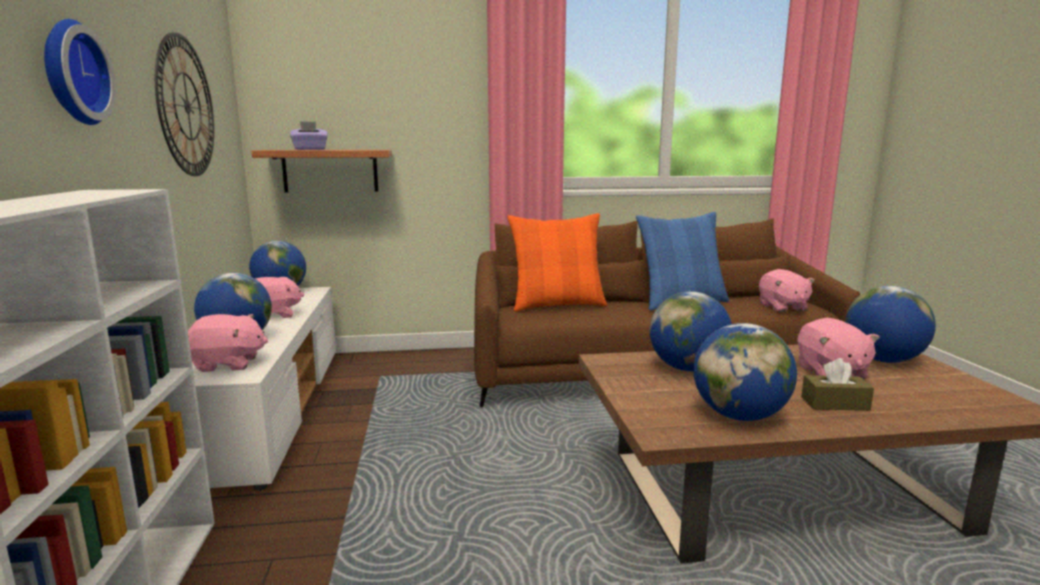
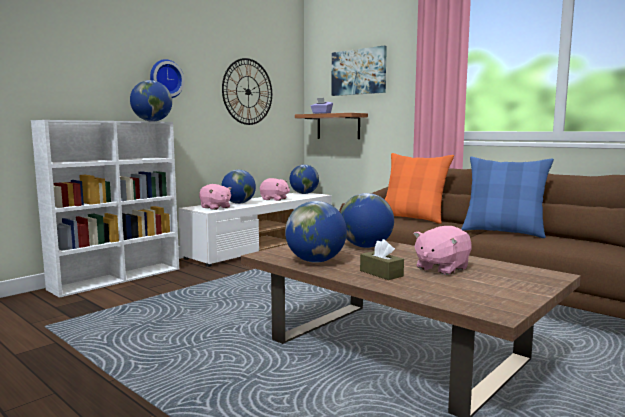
camera: 50 degrees right, 5 degrees down
(367, 80) = (358, 72): none -> picture
(782, 307) = (582, 249): pink plush toy -> none
(883, 360) = (511, 276): globe -> globe (152, 121)

